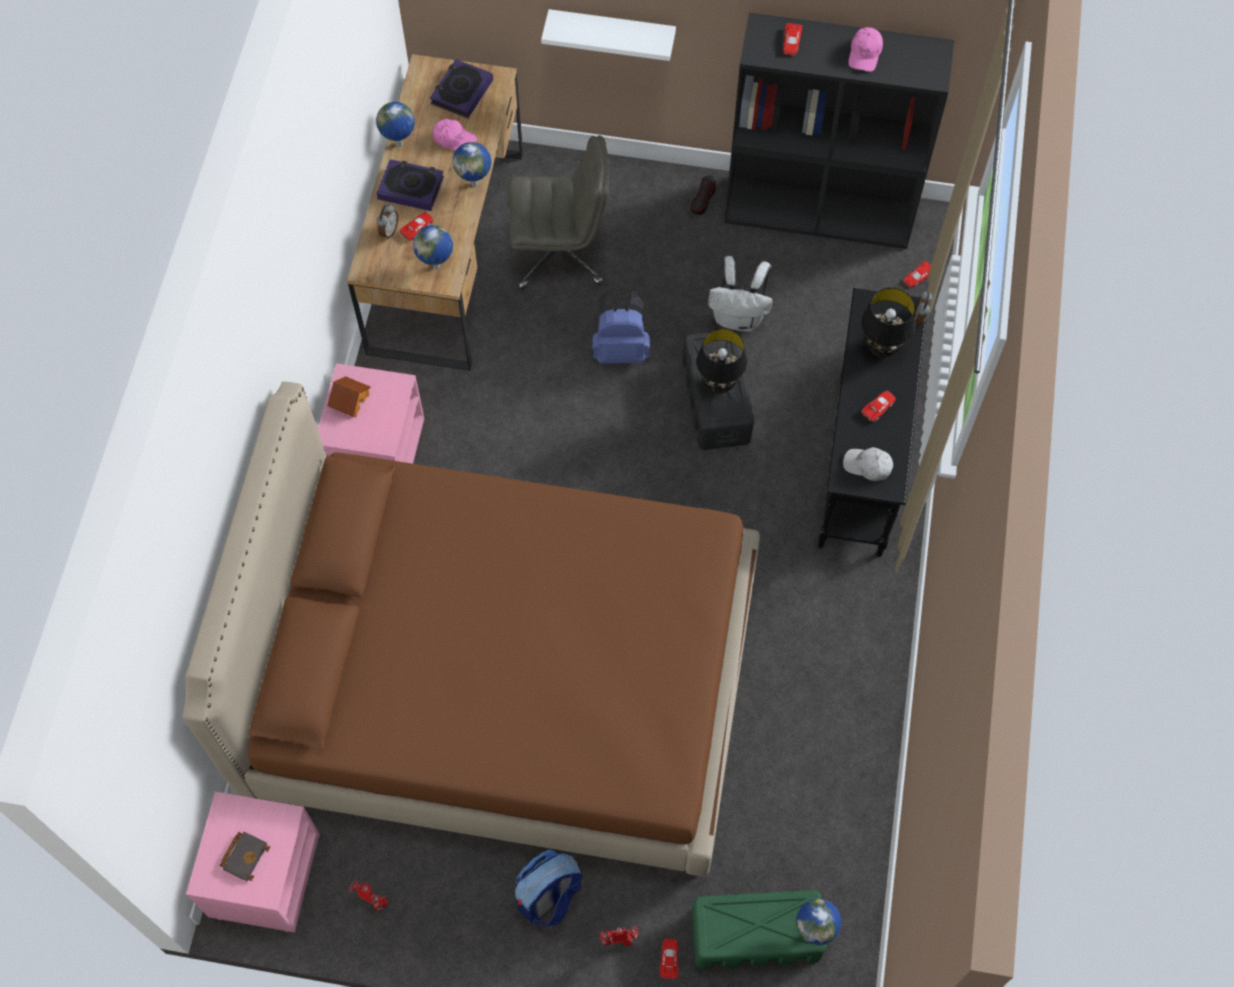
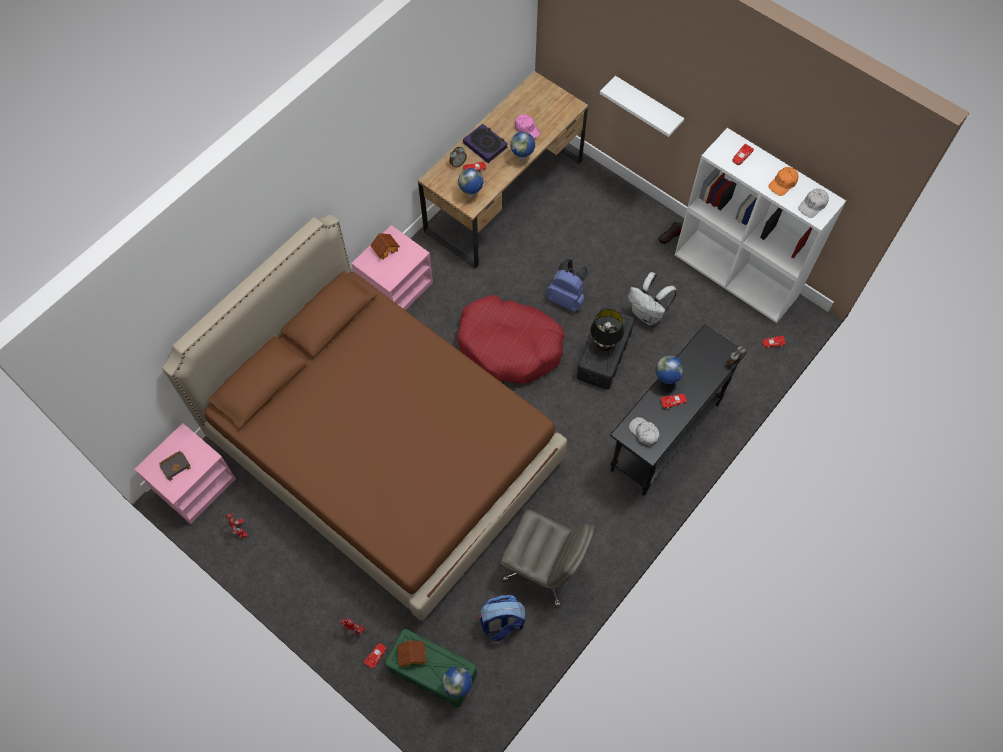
camera: 30 degrees right, 0 degrees up
(400, 145) = (494, 118): globe -> globe (666, 382)
(461, 92) = (548, 104): book -> none
(549, 897) = (333, 583): backpack -> backpack (502, 623)
(560, 253) = (567, 227): grey office chair -> grey office chair (545, 567)
(584, 452) = (509, 346): none -> red dog bed
(728, 925) = (412, 654): none -> toy house
(820, 210) = (737, 275): black bookcase -> white bookcase
(865, 54) = (783, 183): pink cap -> orange cap
(881, 348) = (698, 367): black table lamp -> none
(918, 64) = (813, 205): none -> white cap

